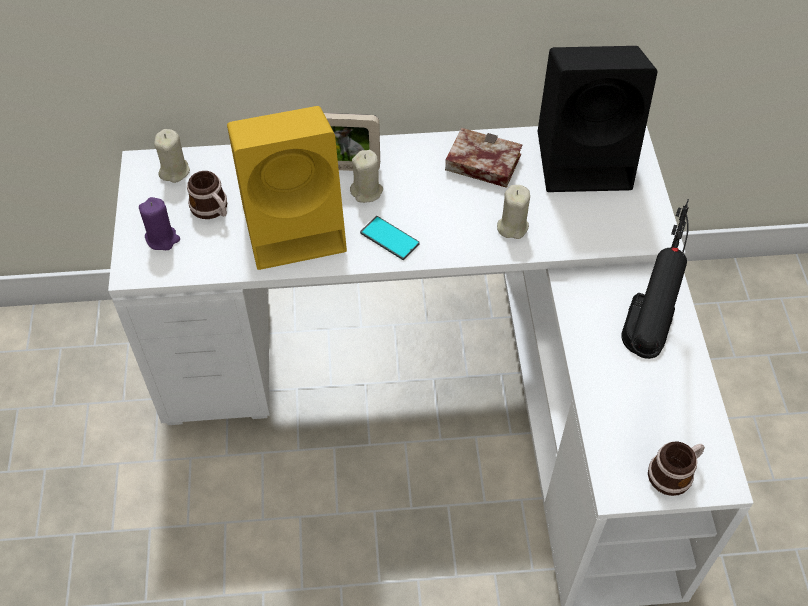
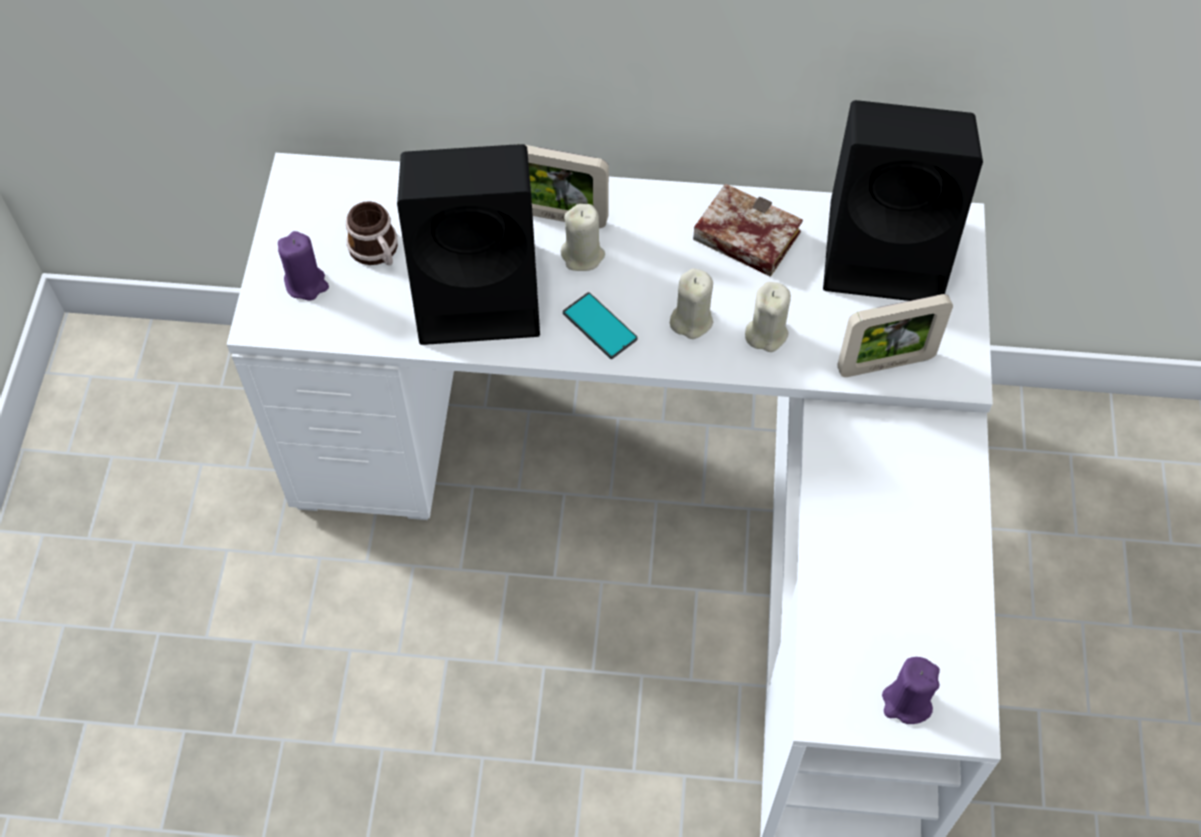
camera: 10 degrees right, 5 degrees up
(174, 171) = (337, 191): beige candle -> beige candle (691, 320)
(296, 226) = (481, 291): yellow speaker -> black speaker
(603, 235) = (885, 364): none -> picture frame
(635, 364) = (890, 547): black table lamp -> none
(674, 473) = (906, 702): mug -> purple candle

